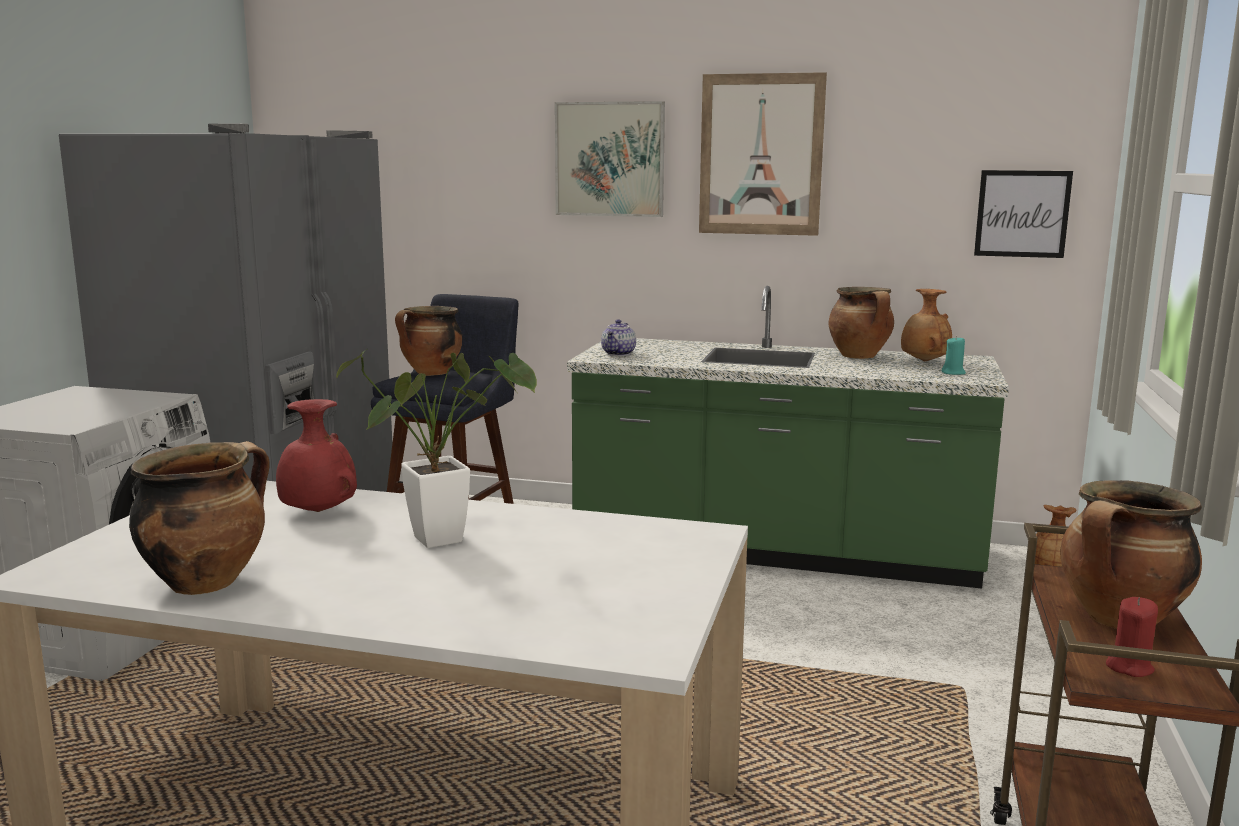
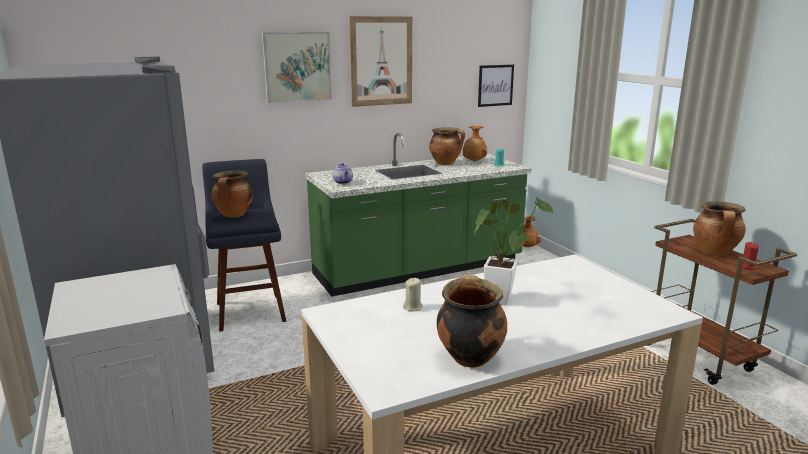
camera: 40 degrees left, 5 degrees up
(317, 512) = (413, 307): red vase -> beige candle

